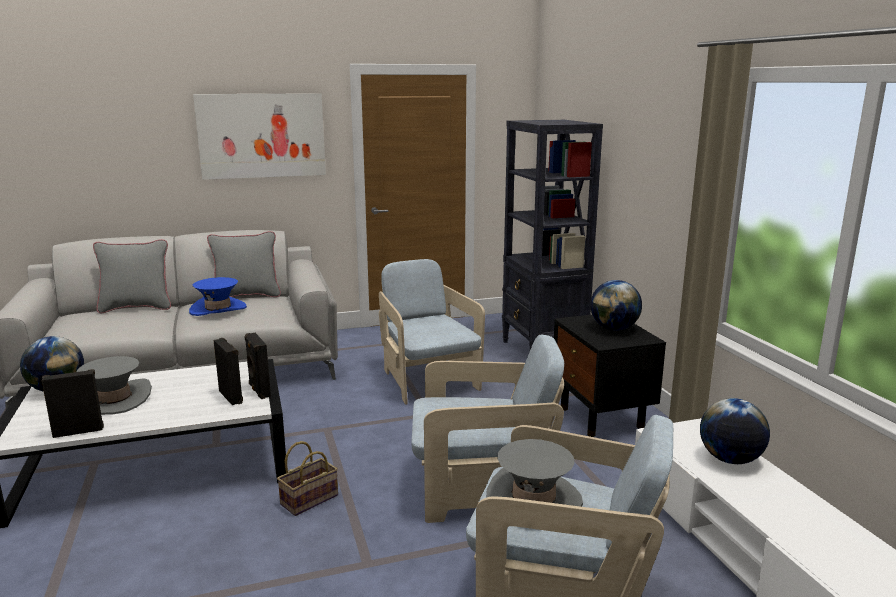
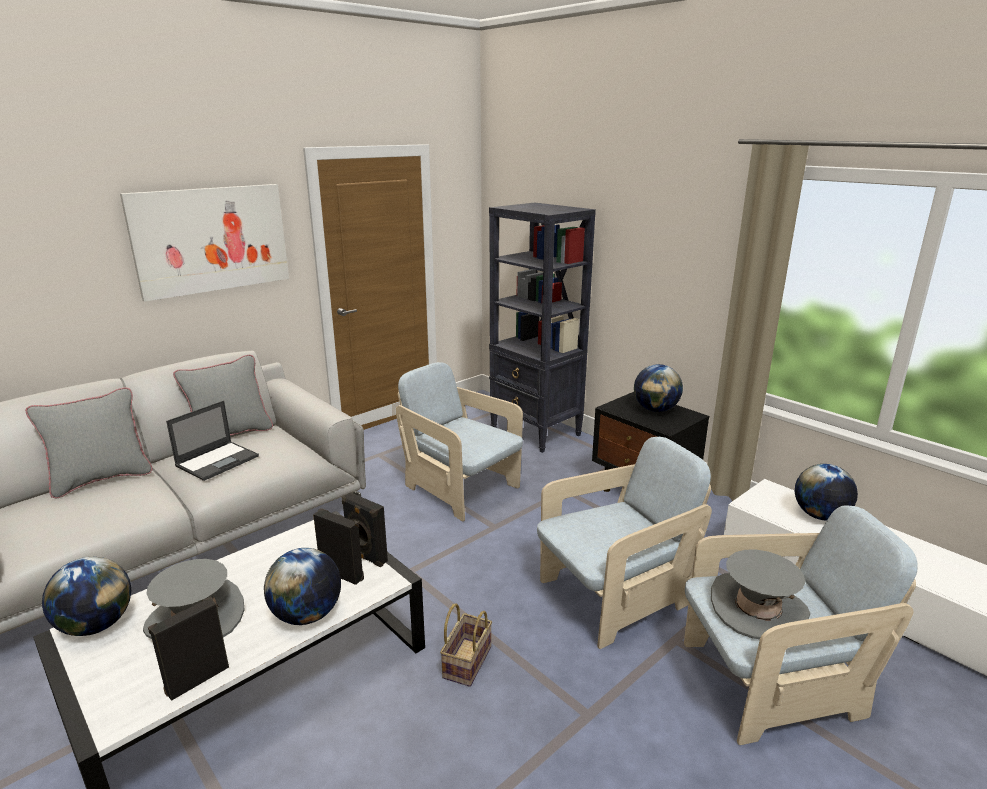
camera: 25 degrees left, 5 degrees up
(180, 415) = (307, 615): none -> globe
(218, 309) = (218, 460): blue hat -> laptop

